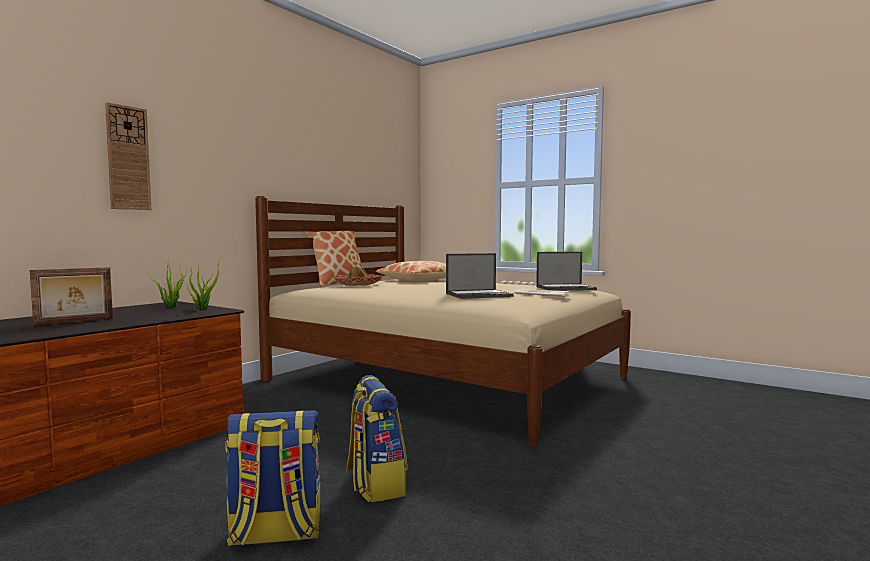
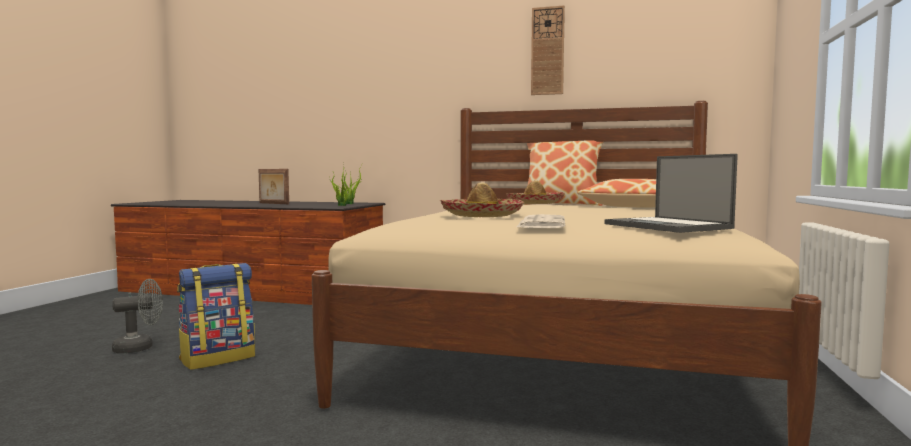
camera: 70 degrees right, 0 degrees up
(128, 158) = (357, 90): wall clock -> wall clock (547, 51)
(275, 534) = (140, 347): backpack -> grey fan
(479, 295) = (481, 215): laptop -> hat

